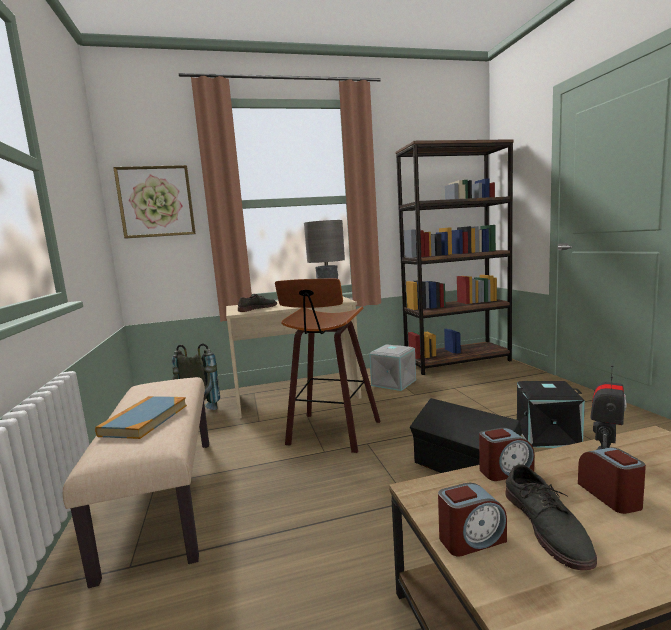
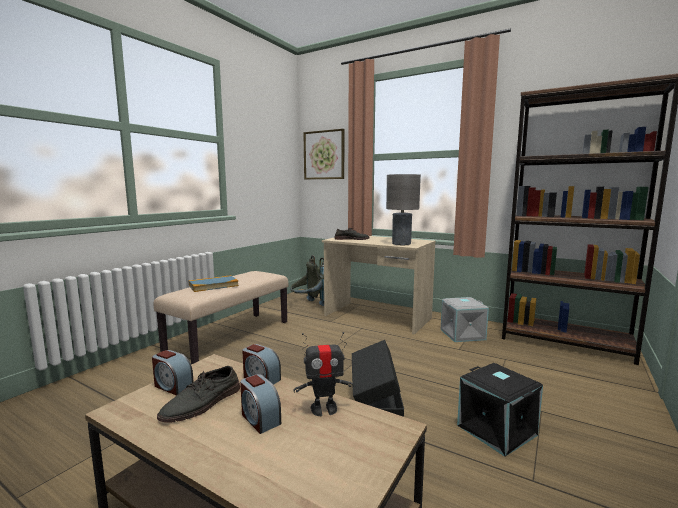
camera: 45 degrees right, 0 degrees up
(331, 434) = (349, 346): stool -> none
(610, 496) = (260, 418): alarm clock -> alarm clock turned 105 degrees clockwise

